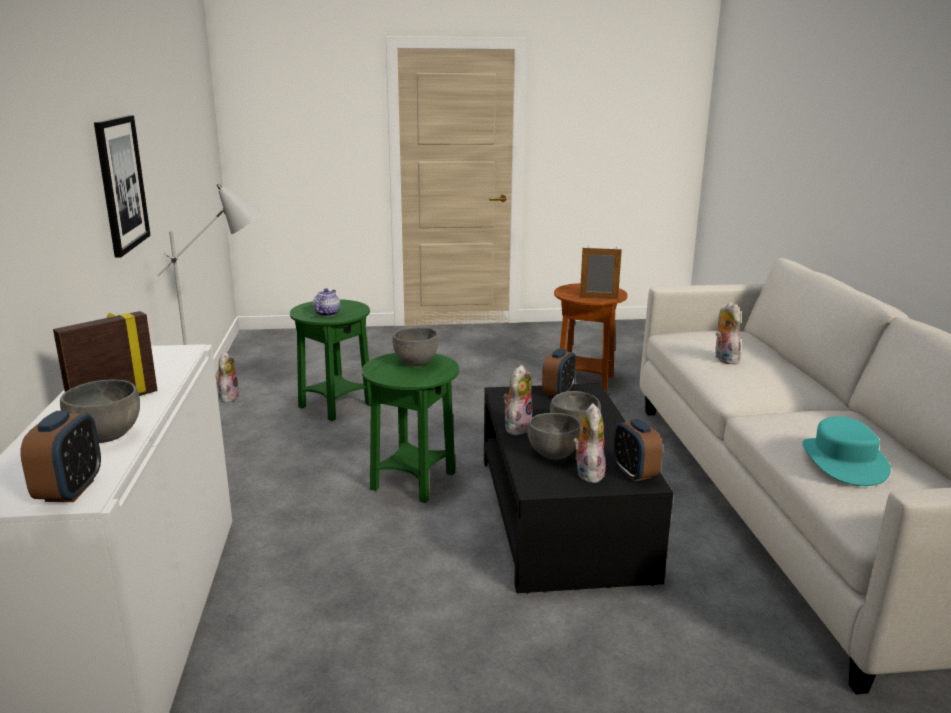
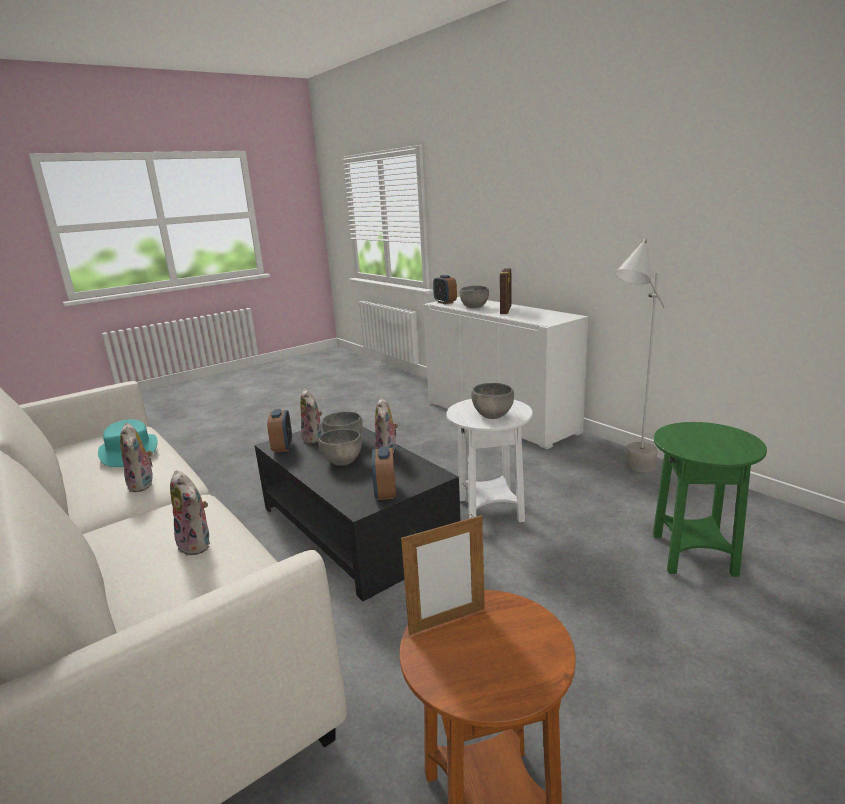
camera: 150 degrees right, 0 degrees up
(121, 184) = (673, 229): picture -> none
(228, 397) = (797, 520): plush toy -> plush toy (143, 485)
(327, 313) = (693, 435): teapot -> none
(413, 482) = (490, 510): green side table -> white side table
(634, 473) = (282, 447): alarm clock -> alarm clock turned 45 degrees clockwise

